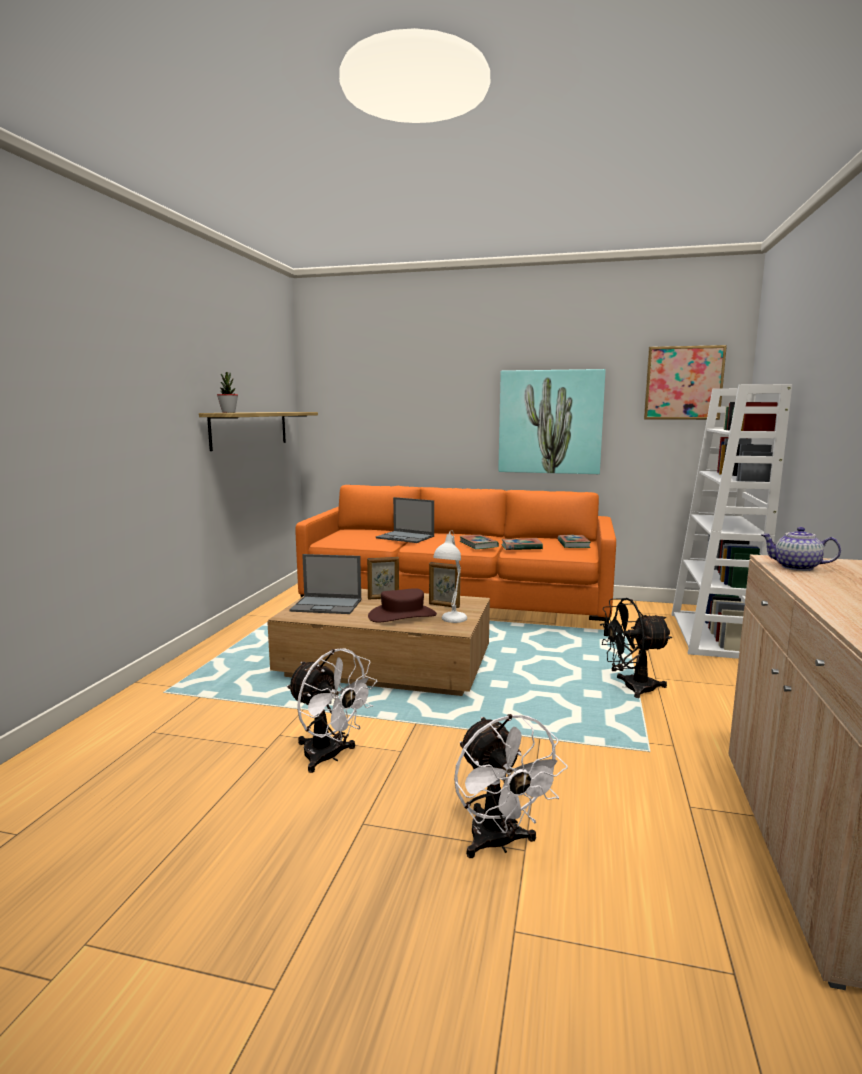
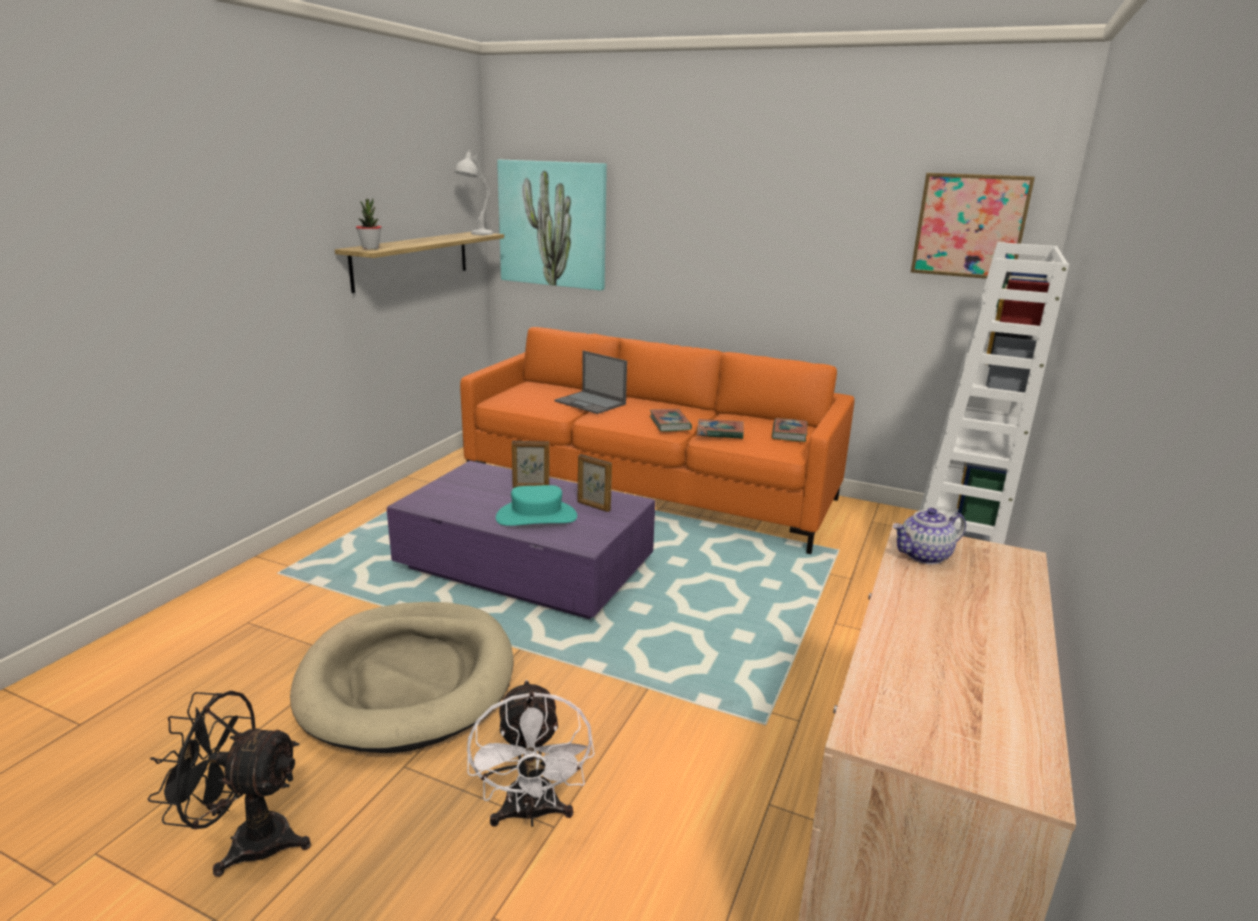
camera: 10 degrees right, 10 degrees up
(327, 605) = (462, 492): laptop -> none
(329, 757) = (408, 679): white fan -> beige dog bed
(386, 666) = (526, 566): brown coffee table -> purple coffee table
(402, 615) = (536, 517): brown hat -> turquoise hat
(450, 622) = (585, 532): white table lamp -> white table lamp (475, 234)
(550, 422) = (788, 266): picture -> picture (553, 224)
(631, 688) = (795, 633): black fan -> black fan (247, 840)
(796, 567) = (924, 556): teapot -> teapot turned 60 degrees counterclockwise

